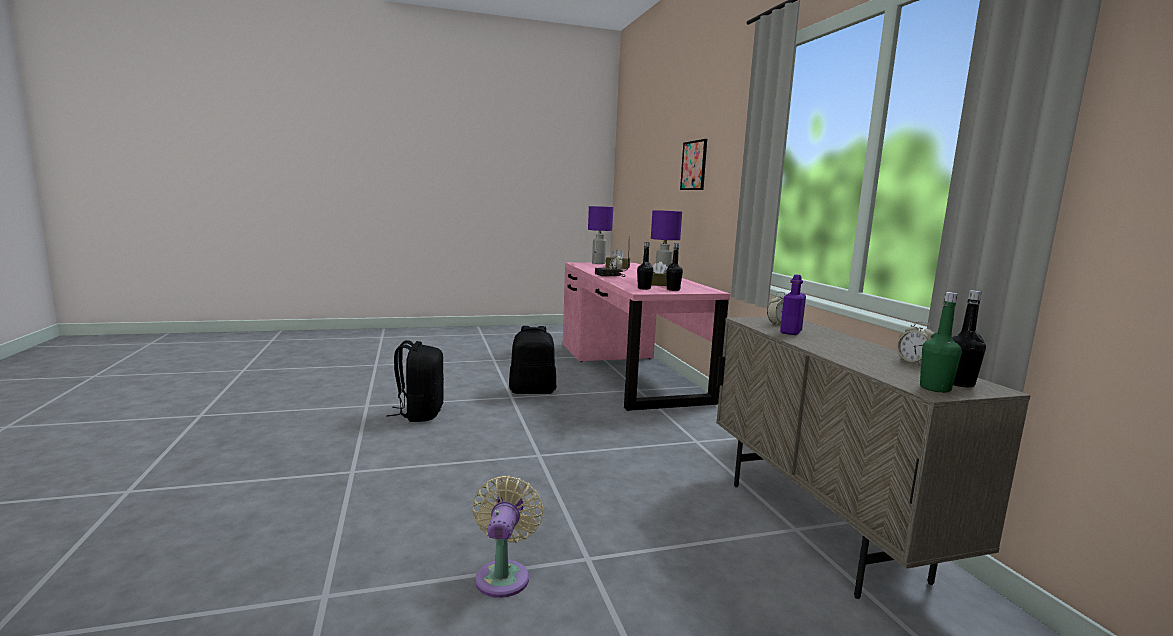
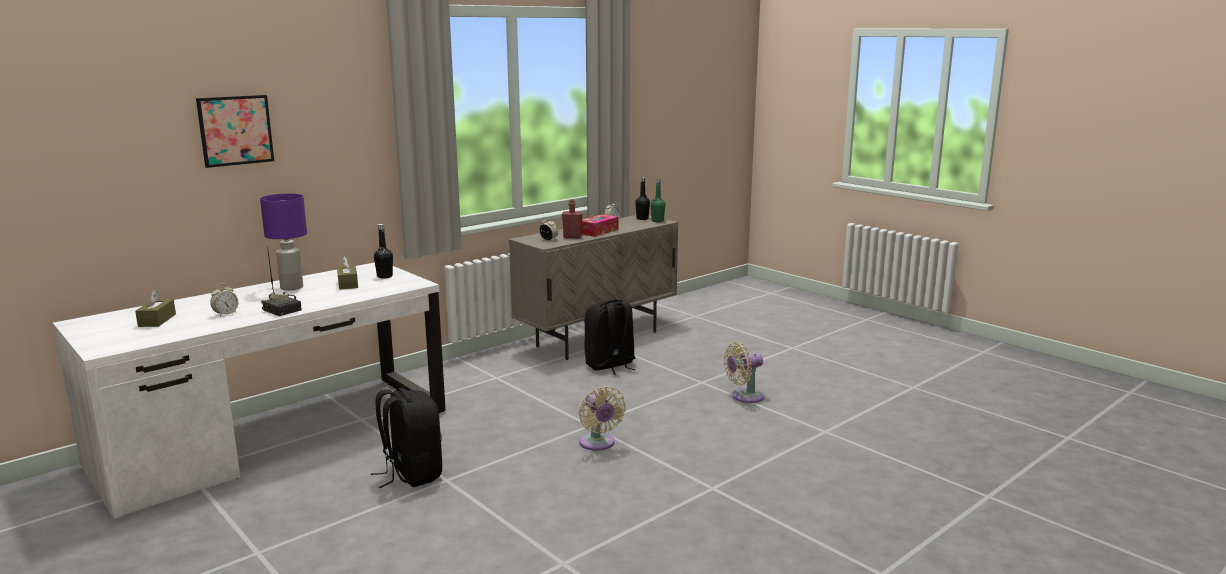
camera: 115 degrees left, 5 degrees up
(420, 414) = (554, 514): black backpack -> black backpack (610, 365)
(497, 449) = (598, 444): none -> beige fan
(598, 263) = (96, 338): purple table lamp -> none
(629, 371) = (275, 437): pink desk -> white desk
(644, 288) = (391, 285): black bottle -> none
(791, 332) = (572, 237): purple bottle -> red bottle
(828, 345) = (598, 231): none -> tissue box

